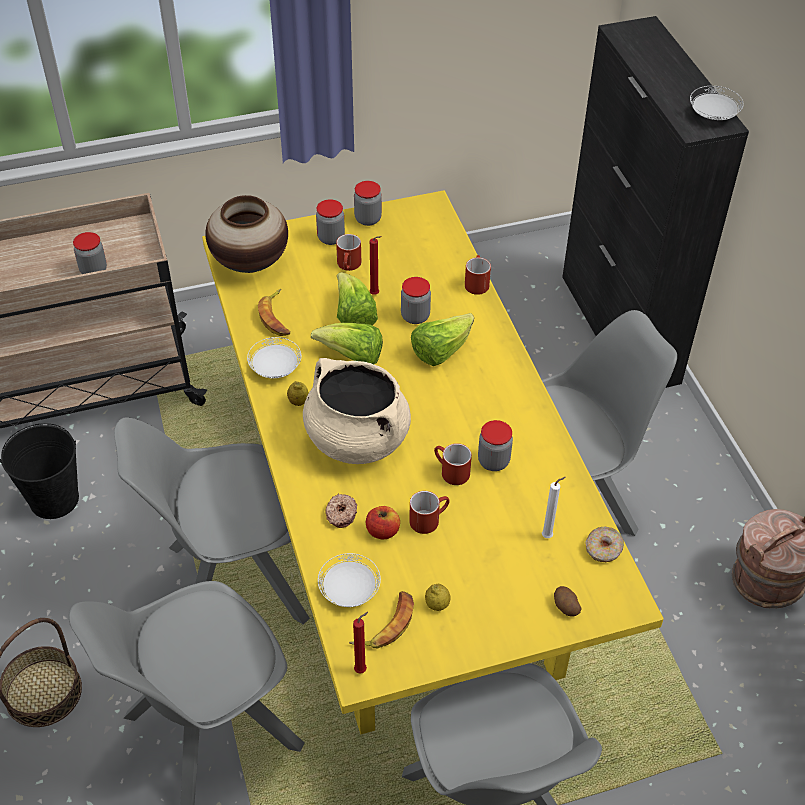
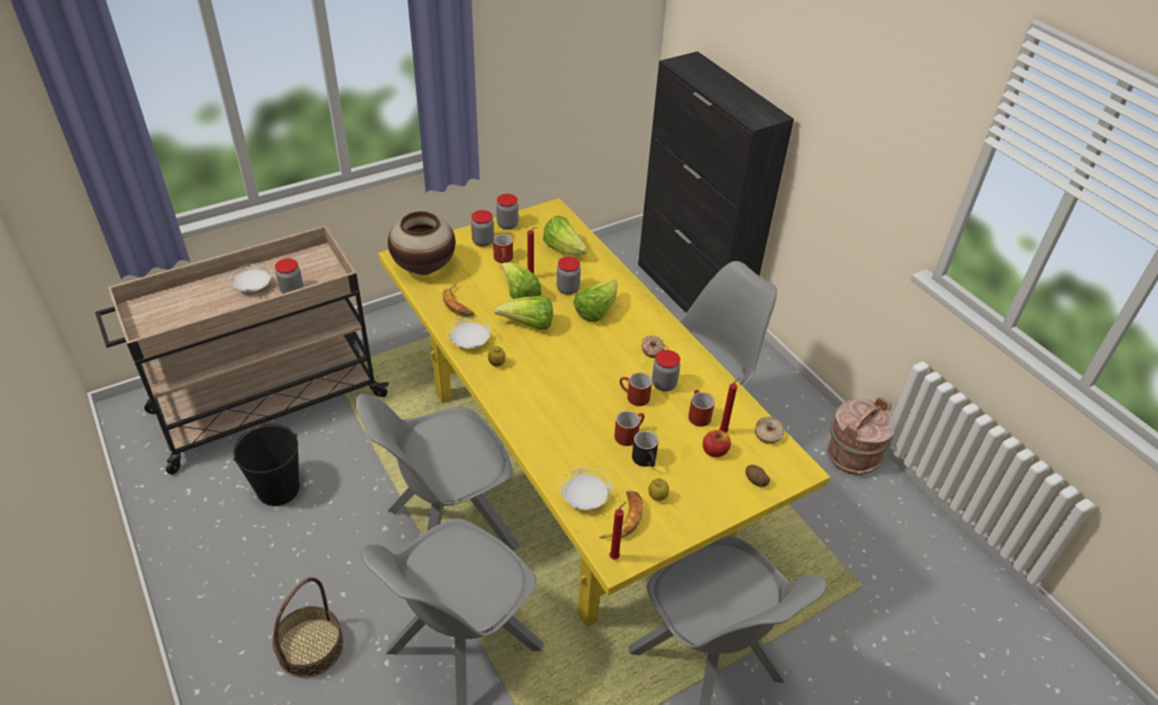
camera: 15 degrees left, 5 degrees down
(340, 514) = (558, 442): donut -> donut (652, 350)
(356, 439) = (552, 384): beige cooking pot -> none
(382, 531) = (596, 449): apple -> apple (714, 451)
(427, 262) = (564, 249): none -> lettuce
(439, 557) = (646, 461): none -> black mug
(475, 282) = (605, 259): red mug -> red mug (697, 414)
(548, 536) = (724, 431): white candle -> red candle
(713, 116) = (765, 111): white plate -> white plate (253, 287)

